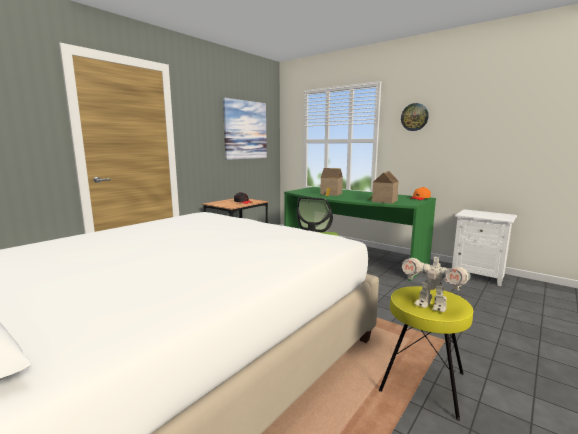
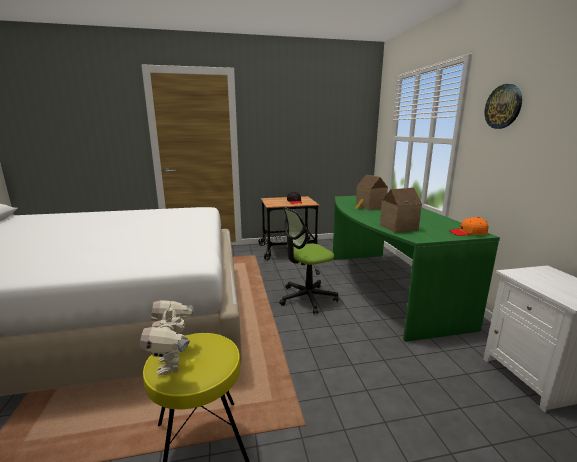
camera: 40 degrees right, 5 degrees up
(245, 130) = (324, 126): picture -> none

